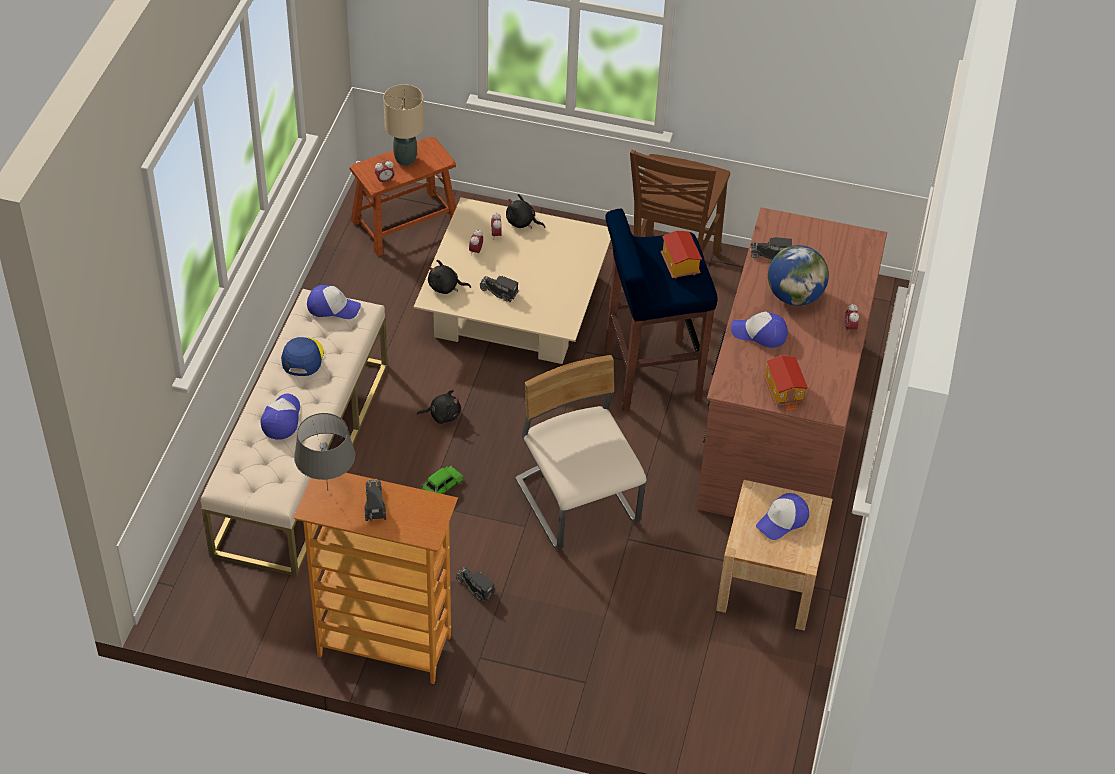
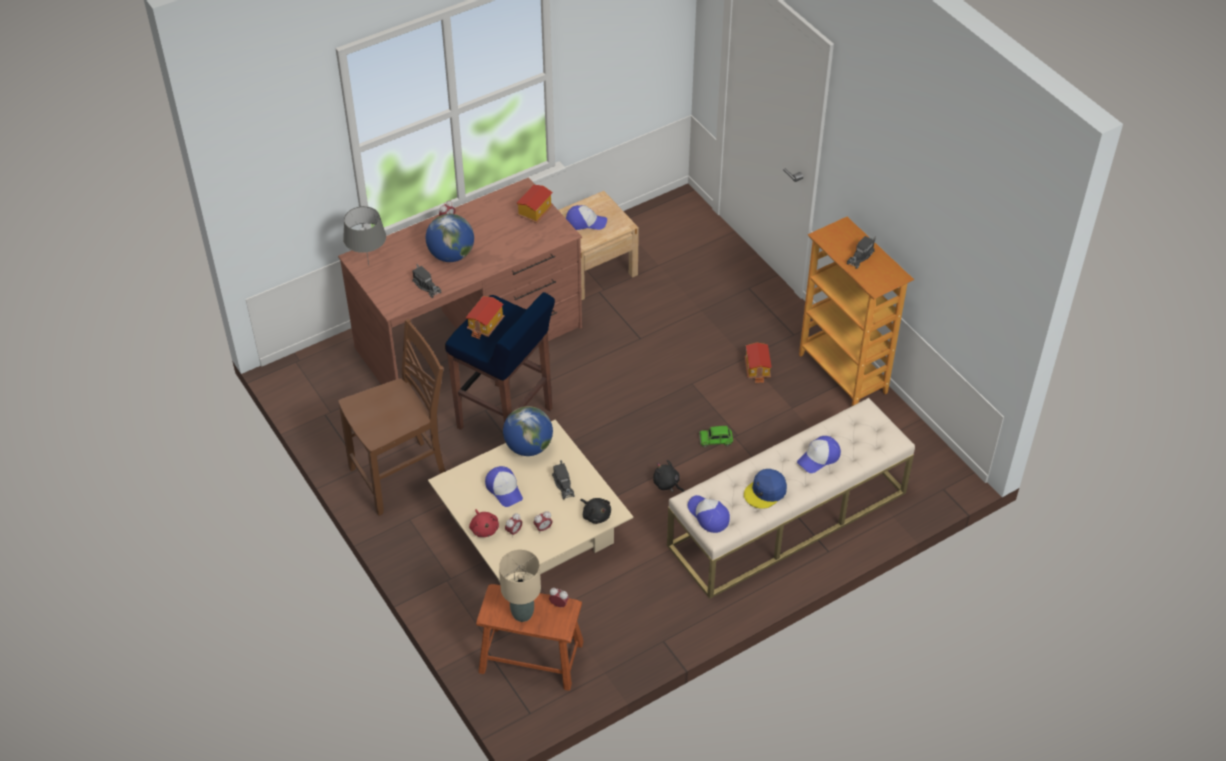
camera: 135 degrees left, 0 degrees up
(328, 491) = (880, 280): grey table lamp -> grey table lamp (369, 265)
(476, 588) = (757, 369): toy truck -> toy house
(522, 222) = (484, 528): black plush toy -> red plush toy
(567, 302) = (528, 447): none -> globe
(578, 502) = (645, 376): beige chair -> none
(759, 333) = (503, 248): cap -> cap (504, 489)

